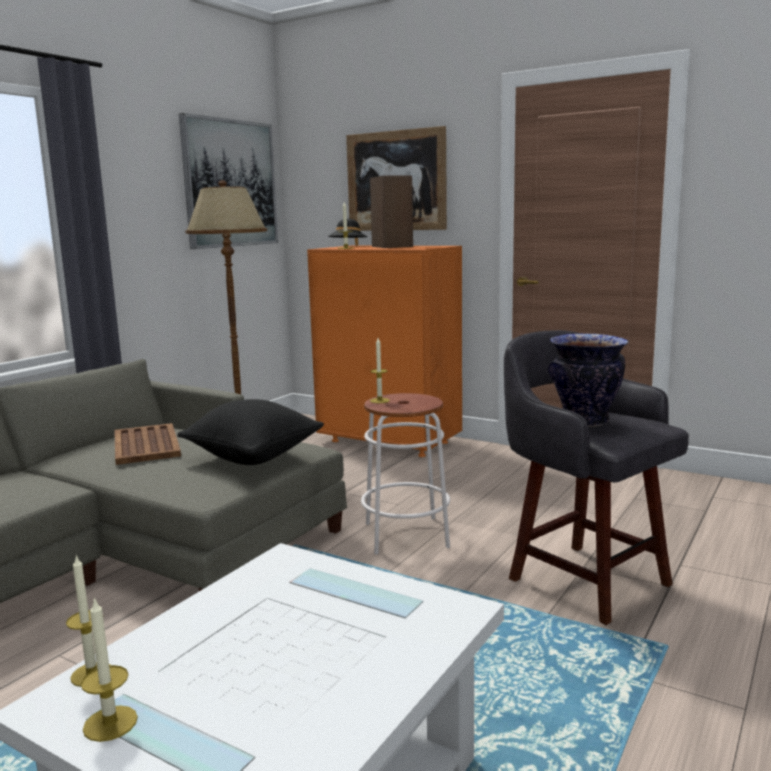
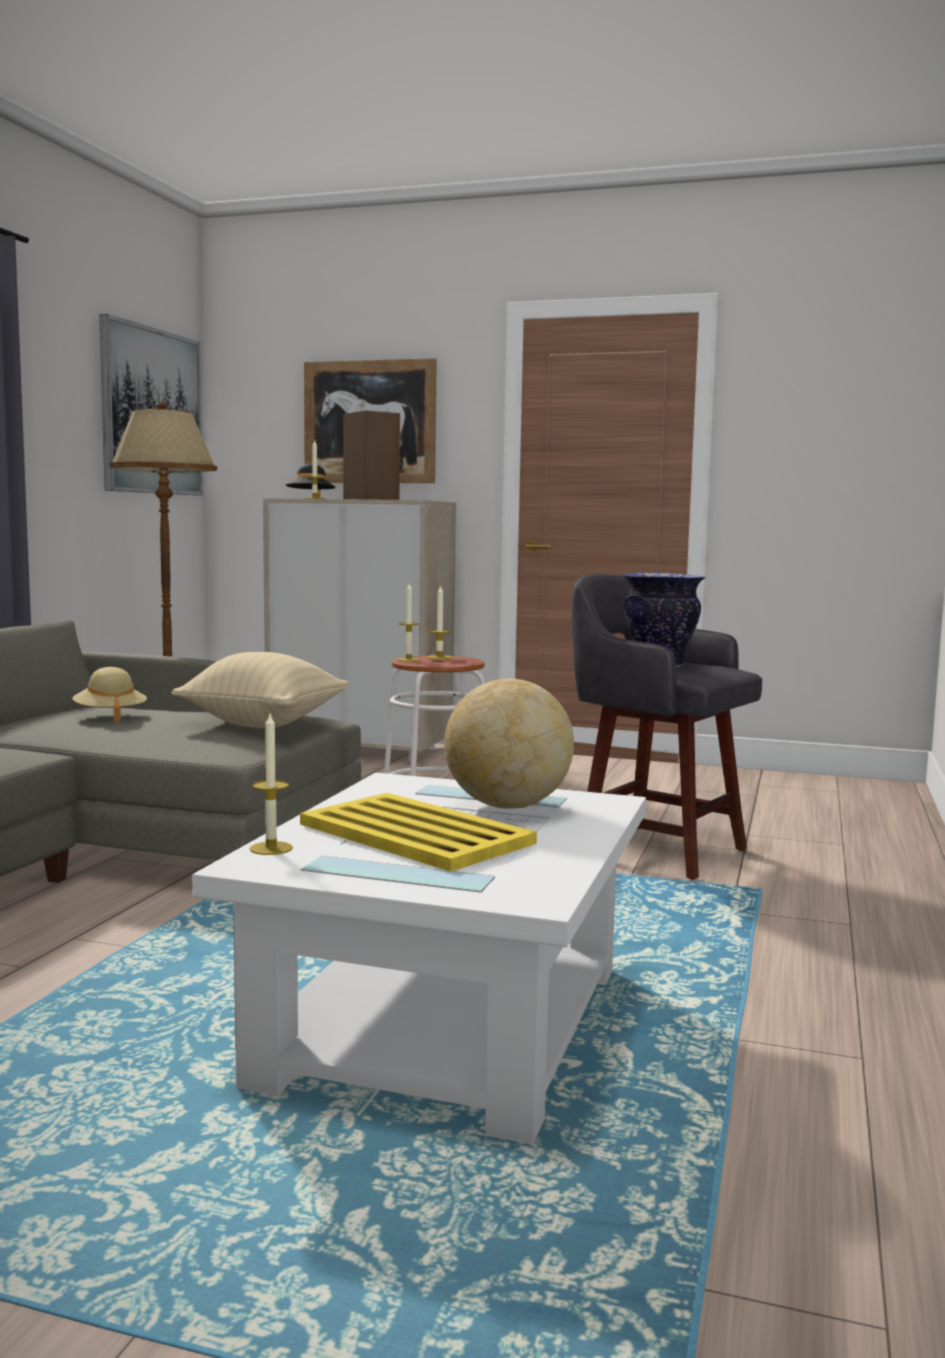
camera: 15 degrees left, 5 degrees down
(110, 723) = (330, 869): candle -> candle (439, 657)
(146, 445) = (110, 716): brown tray -> beige hat
(236, 661) = (416, 834): none -> yellow tray
(253, 458) = (263, 724): black pillow -> beige pillow
(355, 614) = (507, 806): none -> globe
(390, 441) = (361, 749): orange cabinet -> beige cabinet

